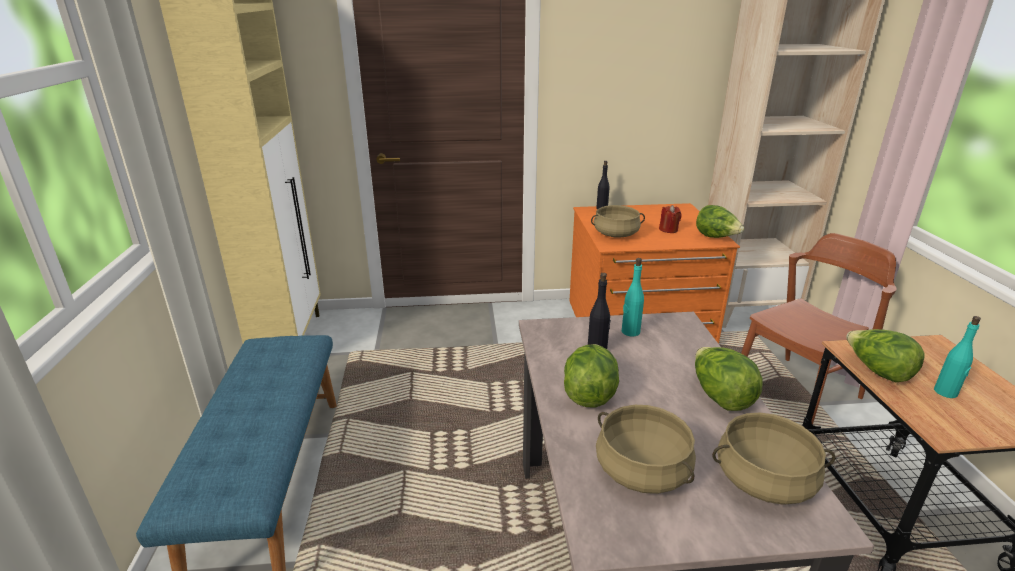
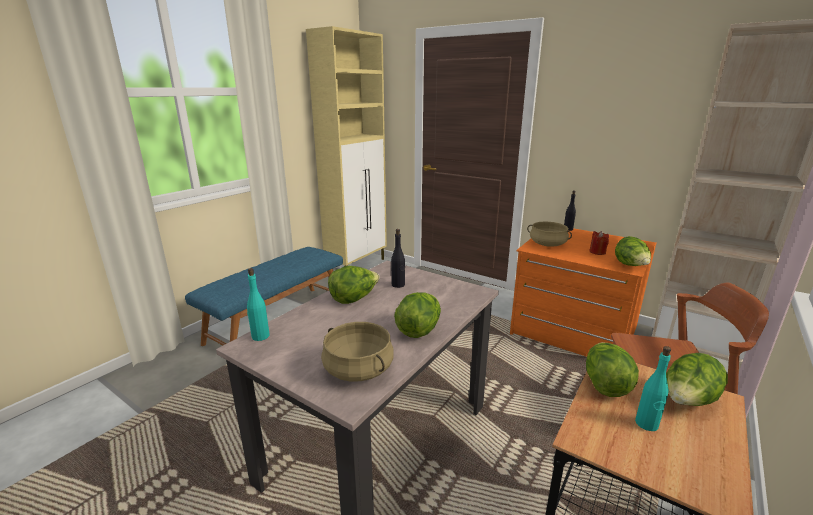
camera: 40 degrees right, 5 degrees down
(630, 332) = (434, 284): turquoise bottle -> turquoise bottle (260, 336)
(641, 471) = (311, 335): beige cooking pot -> none
(931, 357) = (687, 401): none -> lettuce

